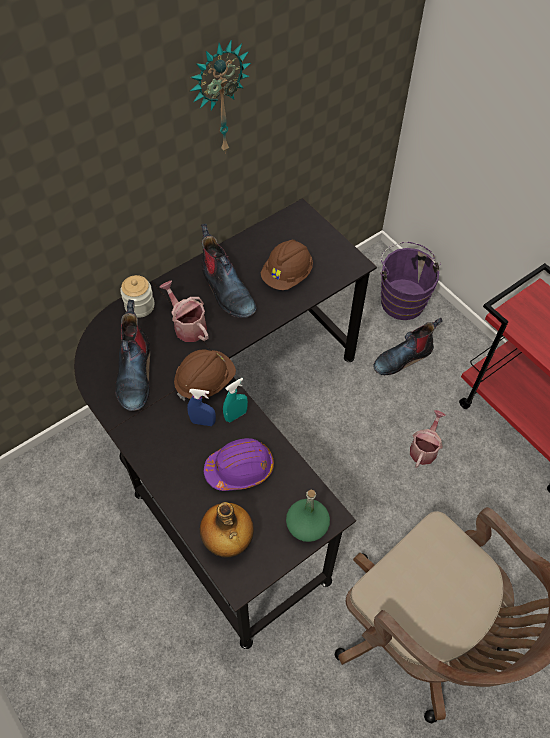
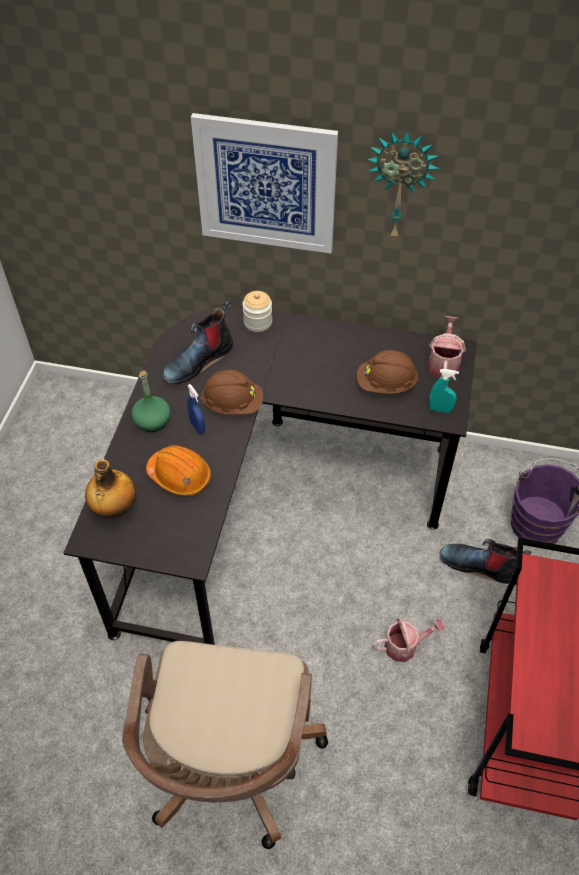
camera: 50 degrees right, 5 degrees down
(101, 173) = (266, 184): none -> picture
(187, 325) = (271, 360): watering can -> watering can (443, 363)
(226, 290) = (328, 359): boot -> none
(236, 415) = (222, 442): turquoise spray bottle -> turquoise spray bottle (440, 409)
(240, 469) = (180, 476): purple hard hat -> orange hard hat
(307, 525) = (171, 551): green bottle -> green bottle (152, 421)

